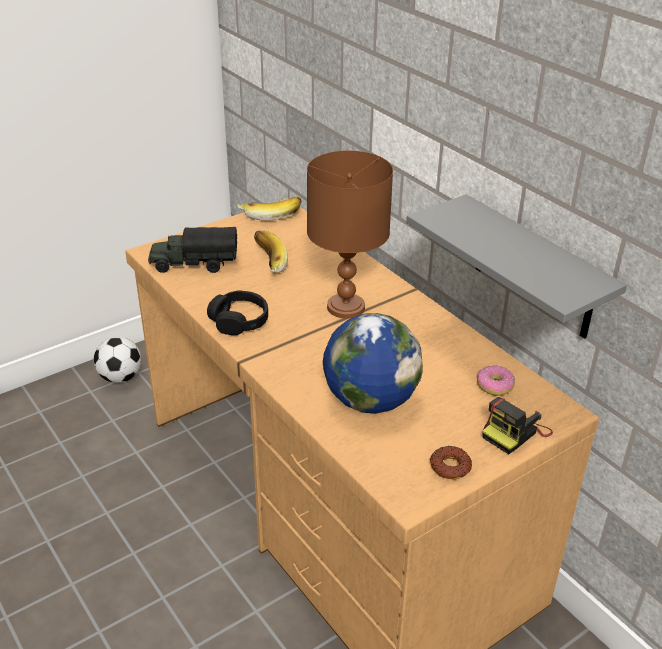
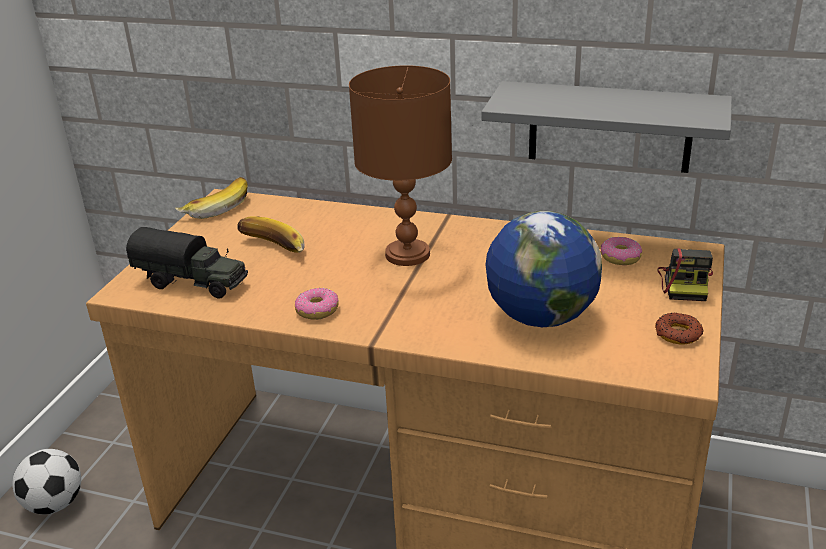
camera: 35 degrees left, 5 degrees down
(194, 264) = (193, 283): toy truck -> toy truck turned 120 degrees counterclockwise
(239, 320) = (317, 310): black headphones -> donut

